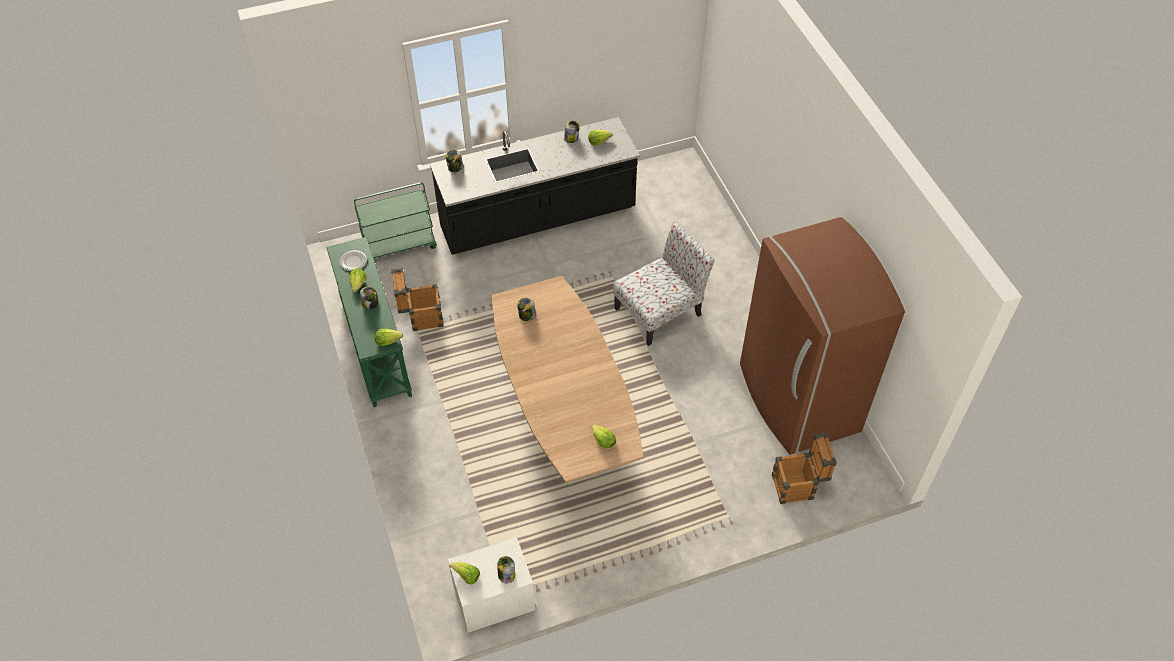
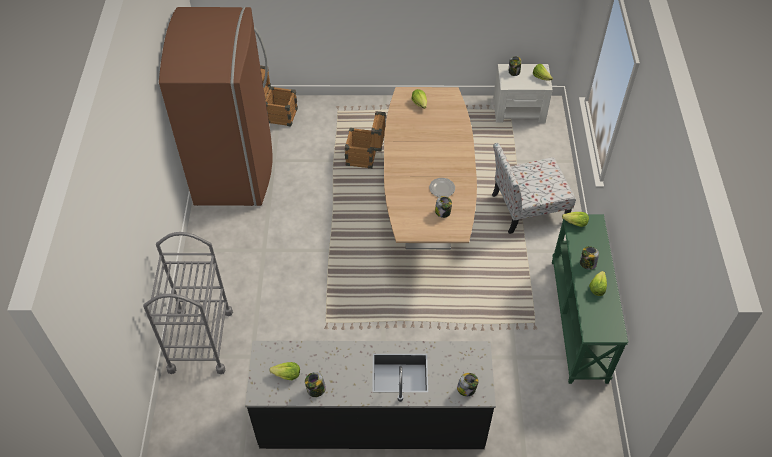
camera: 160 degrees left, 0 degrees up
(353, 261) = (600, 315): plate -> plate (442, 188)
(399, 246) = (536, 433): green cart -> none
(421, 317) = (528, 336): crate -> crate (365, 158)
(660, 311) = (300, 273): chair -> chair (527, 208)
(712, 233) = (200, 340): none -> grey cart

